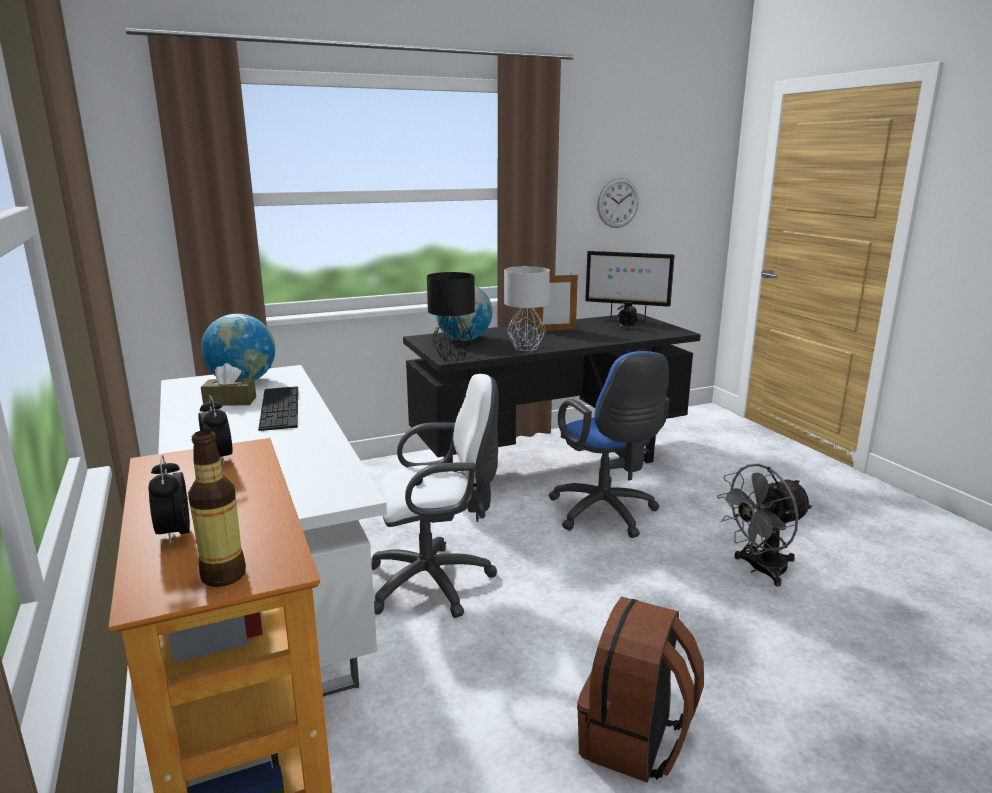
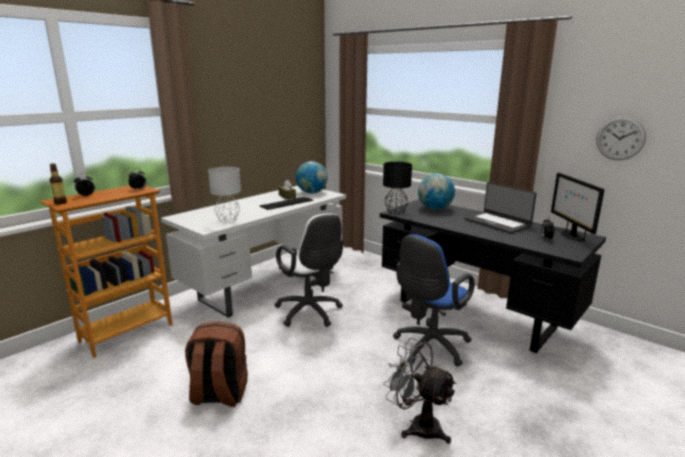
camera: 65 degrees right, 0 degrees up
(526, 348) = (442, 222): grey table lamp -> grey table lamp (228, 221)
(555, 330) = (497, 222): picture frame -> laptop

